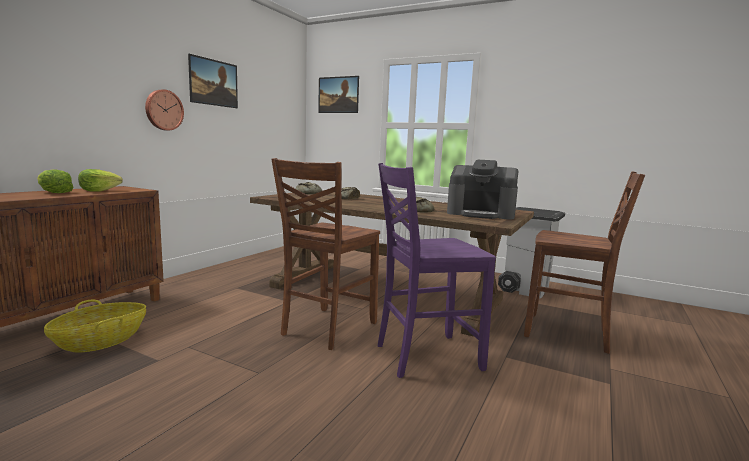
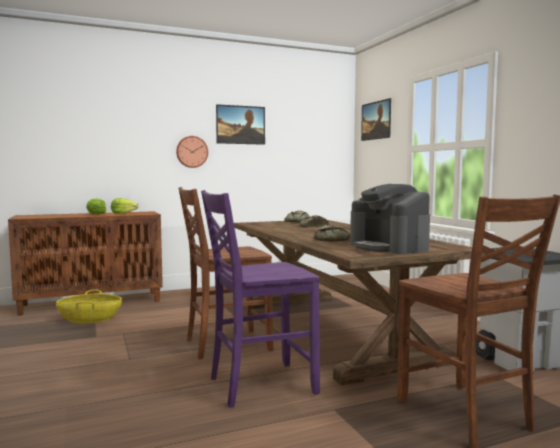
camera: 40 degrees right, 5 degrees down
(425, 356) = (259, 385): purple chair -> purple chair turned 45 degrees counterclockwise

